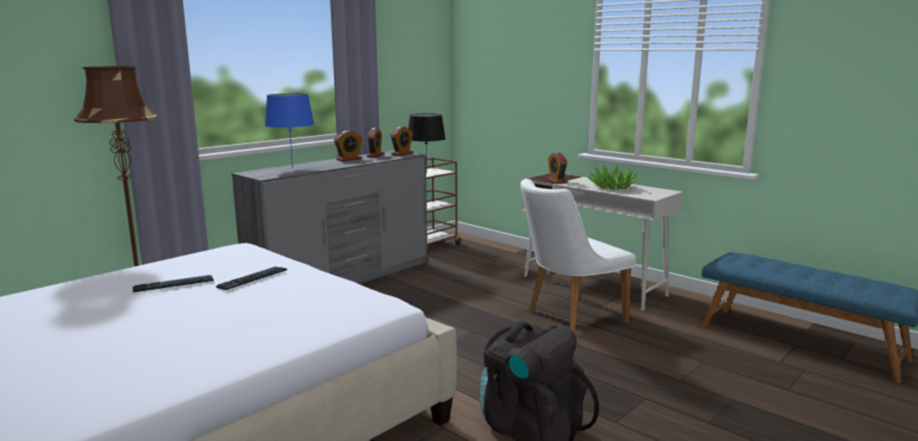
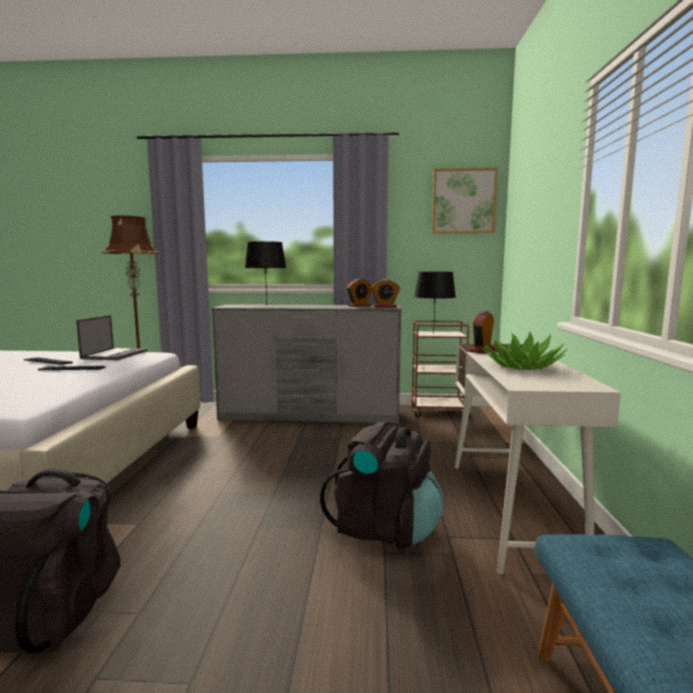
camera: 50 degrees right, 5 degrees down
(208, 258) = (115, 354): none -> laptop
(292, 168) = (266, 305): blue table lamp -> black table lamp
(349, 159) = (327, 305): alarm clock -> none
(426, 44) = (463, 201): none -> picture
(568, 317) = (384, 528): white chair -> black backpack

